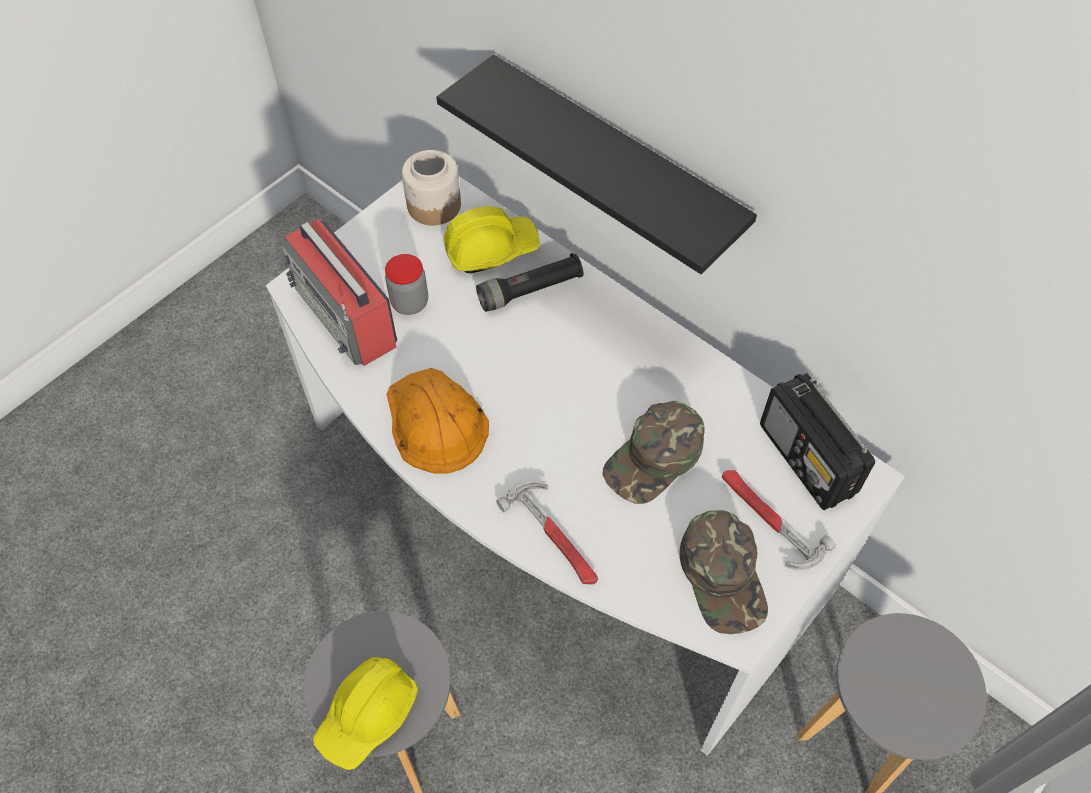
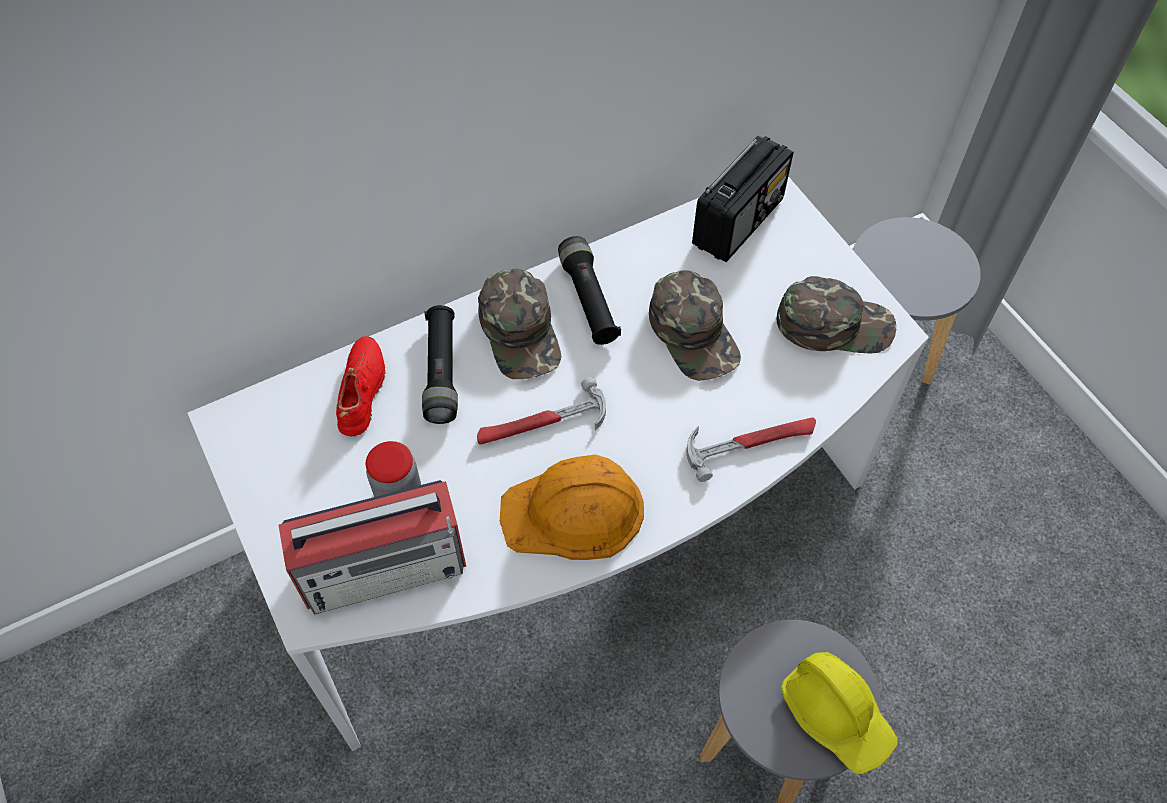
camera: 70 degrees left, 0 degrees up
(435, 205) = (267, 429): jar -> none
(491, 249) = (363, 392): yellow hard hat -> red shoe
(594, 330) = (521, 332): none -> green cap
(615, 166) = (422, 186): black shelf -> none
(652, 367) = (588, 300): none -> black flashlight
(768, 520) = (789, 271): hammer -> hammer (542, 424)
(807, 460) = (739, 221): radio -> radio turned 45 degrees counterclockwise

